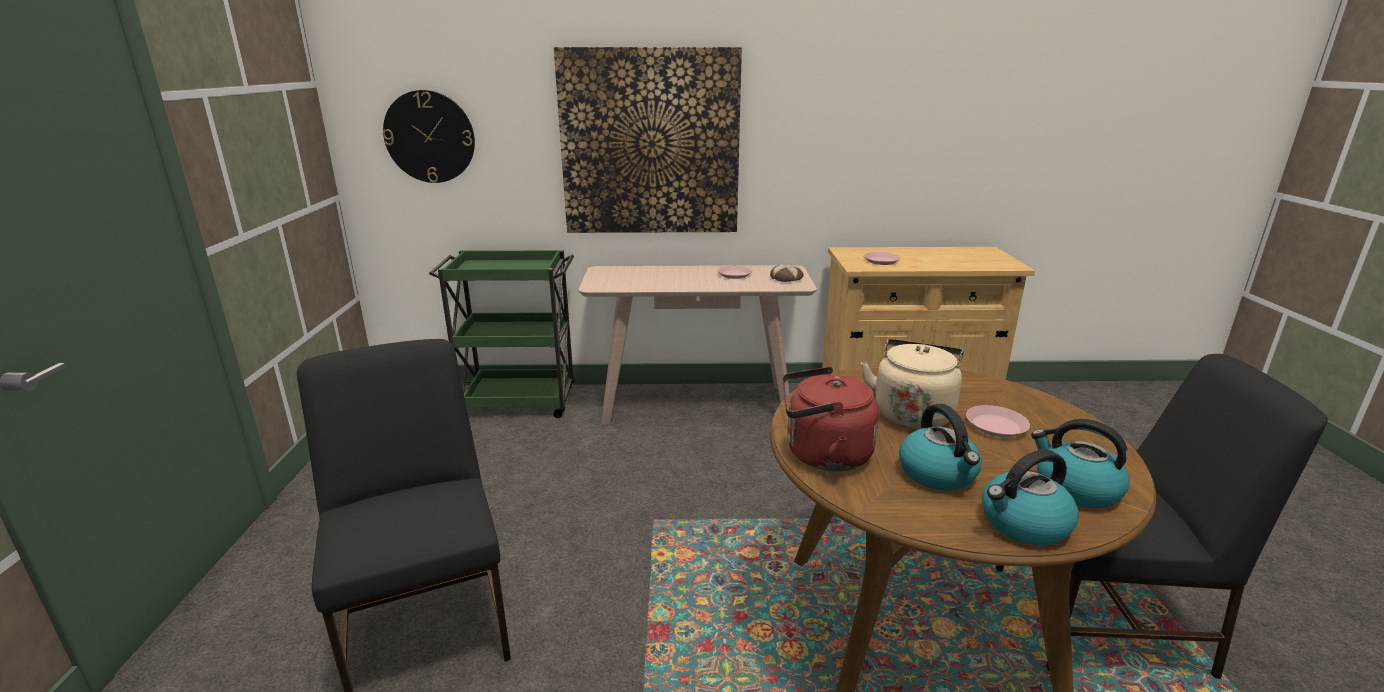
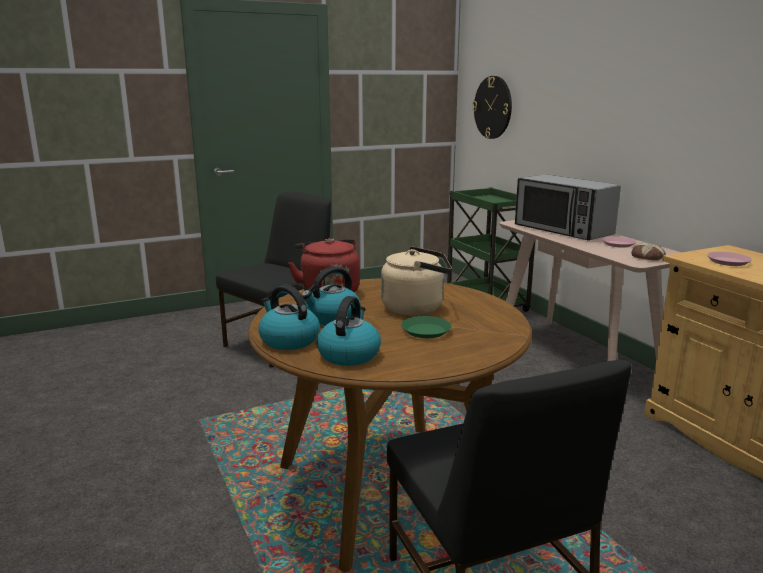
camera: 65 degrees right, 5 degrees down
(650, 143) = (603, 120): picture -> none
(656, 277) = (562, 230): none -> microwave
(995, 426) = (426, 331): pink plate -> green plate

